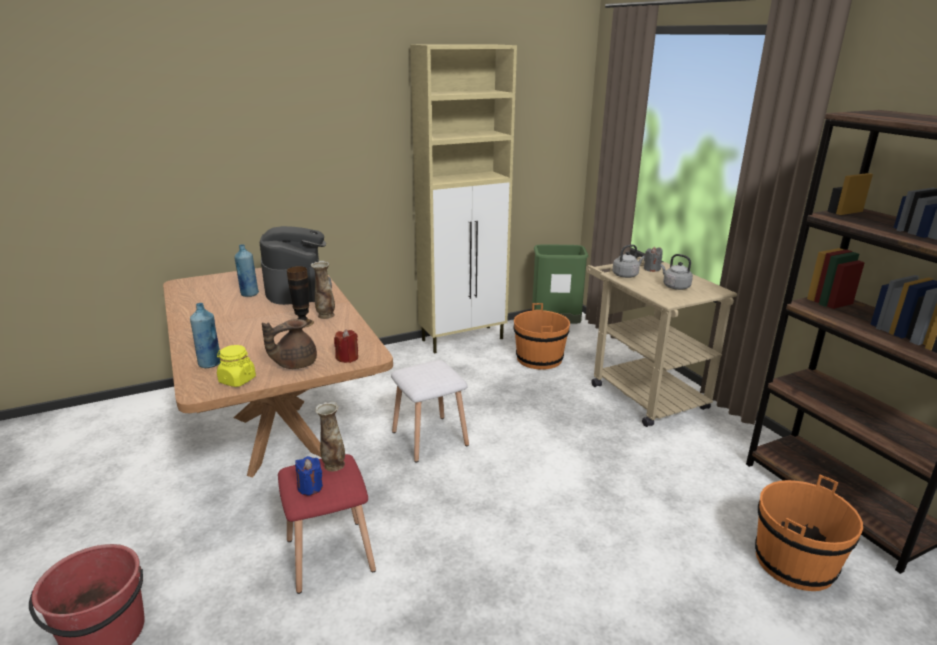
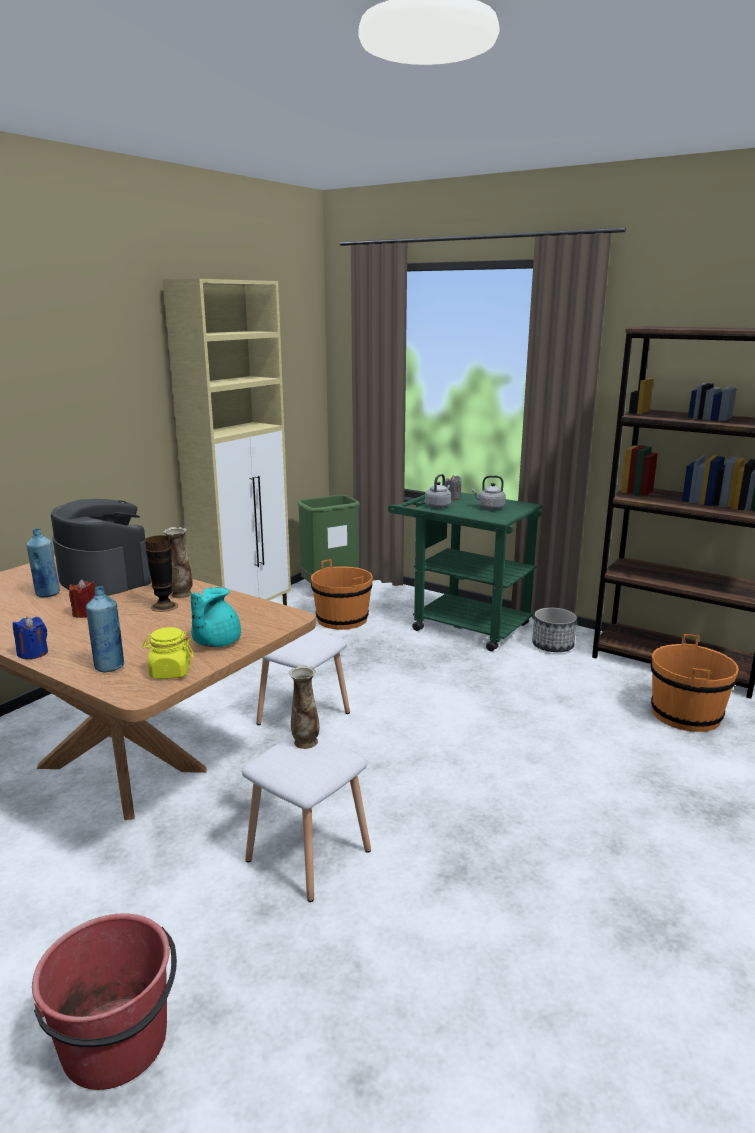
camera: 30 degrees left, 5 degrees down
(294, 364) = (214, 642): brown teapot -> turquoise teapot
(310, 487) = (305, 768): blue candle -> blue candle (33, 653)
(328, 556) = (308, 856): red stool -> white stool
(347, 358) = (266, 624): red candle -> red candle (85, 613)
(641, 392) = (461, 624): beige cart -> green cart
(714, 440) = (553, 646): none -> planter

